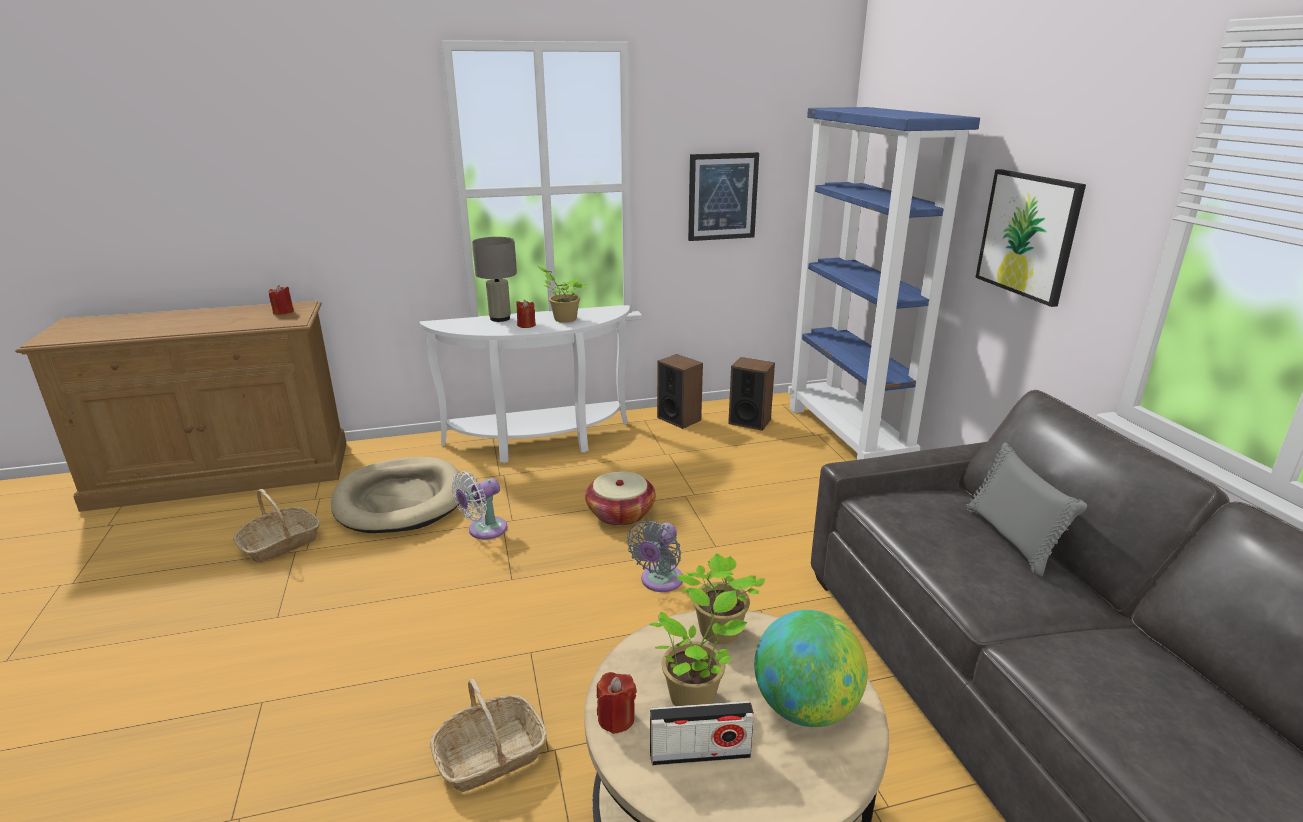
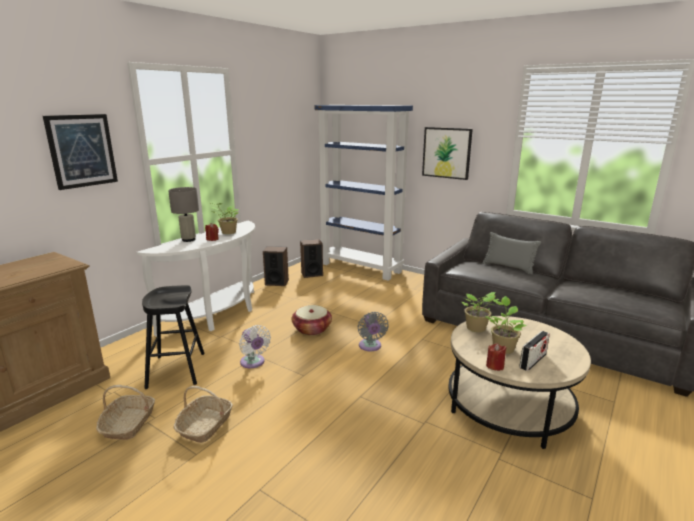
camera: 40 degrees left, 5 degrees down
(283, 312) = (43, 262): red candle -> none
(400, 500) = (176, 370): beige dog bed -> black stool
(484, 530) = (253, 363): white fan -> white fan turned 45 degrees counterclockwise
(490, 755) = (405, 438): basket -> basket (205, 425)
(722, 196) = (275, 154): picture -> picture (82, 151)
(805, 707) = (535, 335): globe -> none

